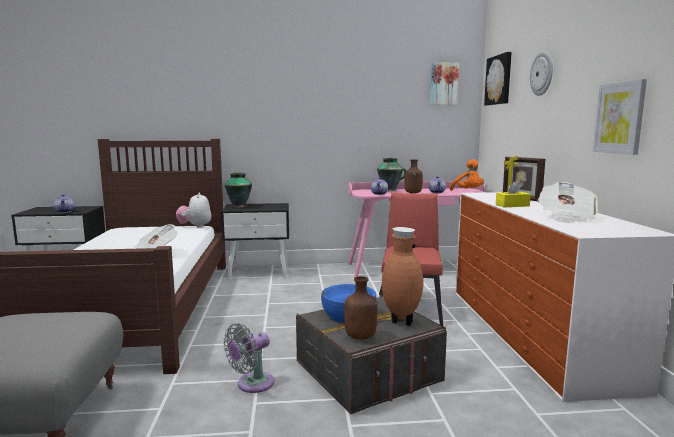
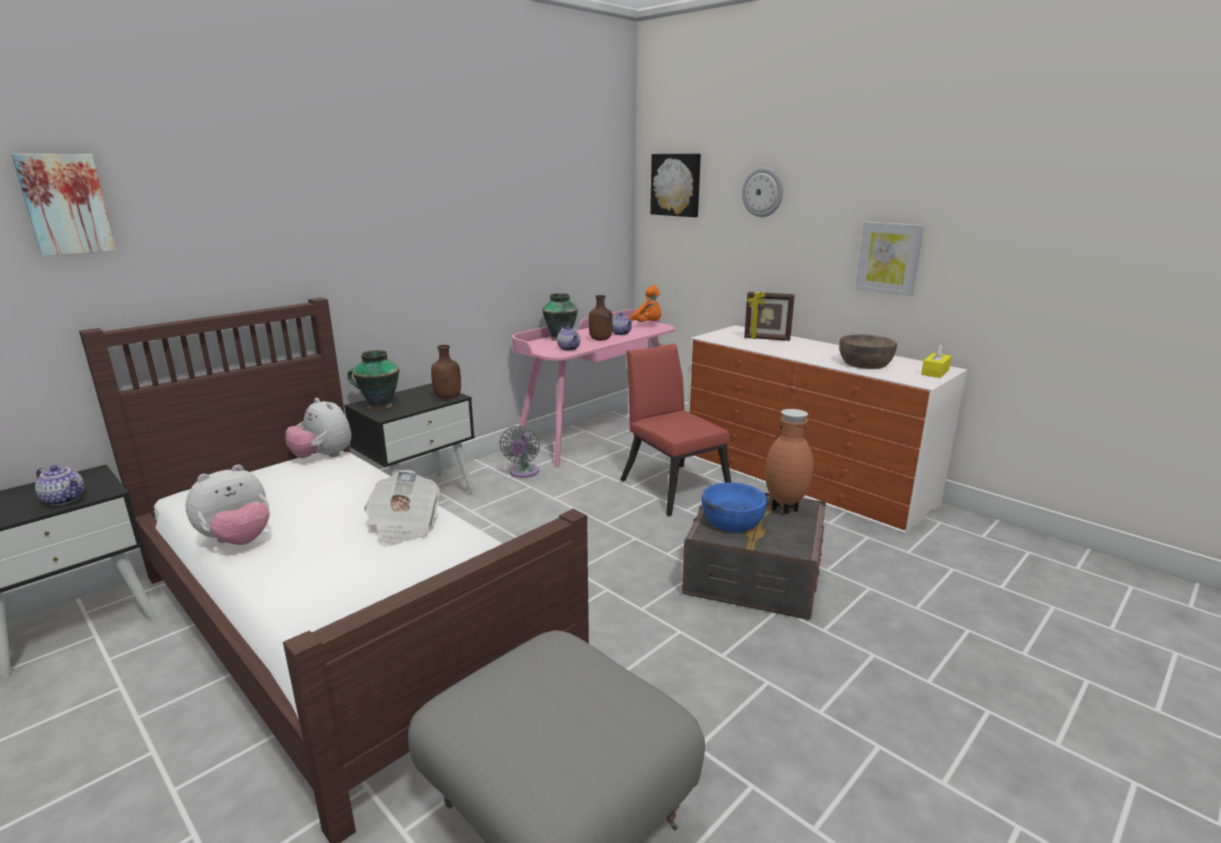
camera: 40 degrees left, 10 degrees up
(95, 243) = (238, 541): none -> plush toy
(252, 384) = (685, 639): grey fan -> grey fan (523, 473)
(361, 337) = (788, 540): brown bottle -> brown bottle (448, 397)
(443, 84) = (600, 185): picture -> picture (65, 204)
(512, 205) = (787, 352): yellow tissue box -> yellow tissue box (935, 372)
(566, 218) = (865, 363): newspaper -> brown bowl

